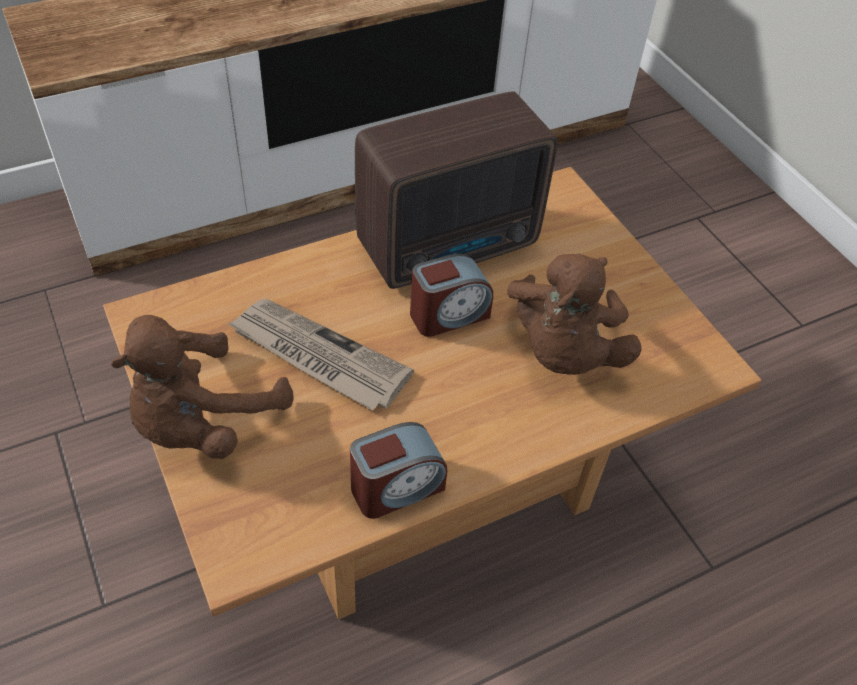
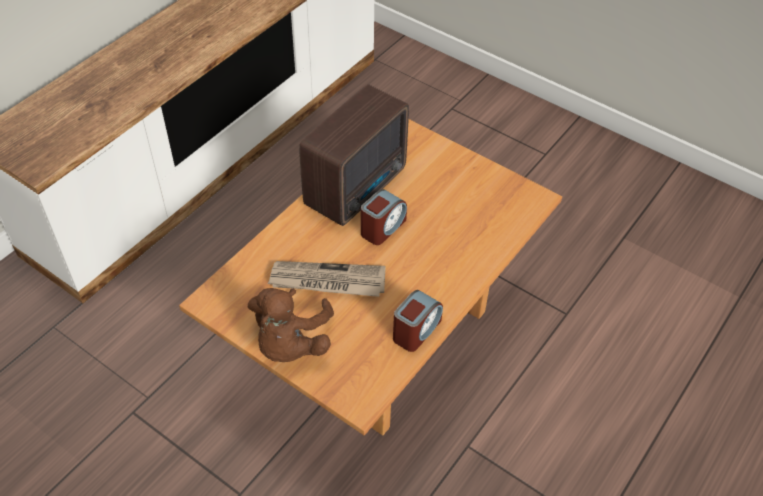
camera: 25 degrees left, 0 degrees up
(563, 352) = (456, 223): brown plush toy -> none

